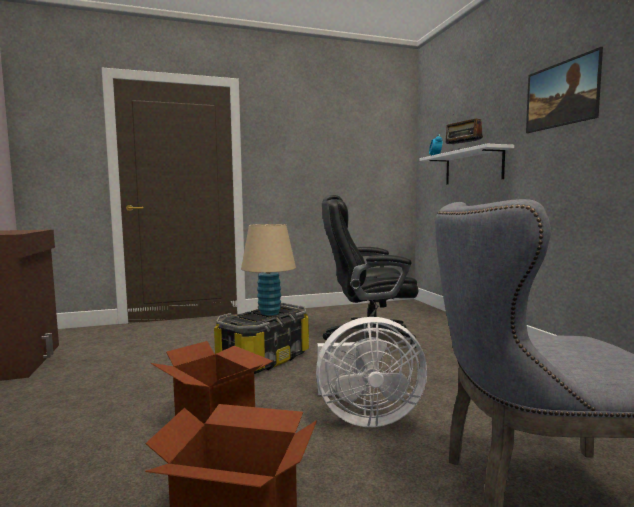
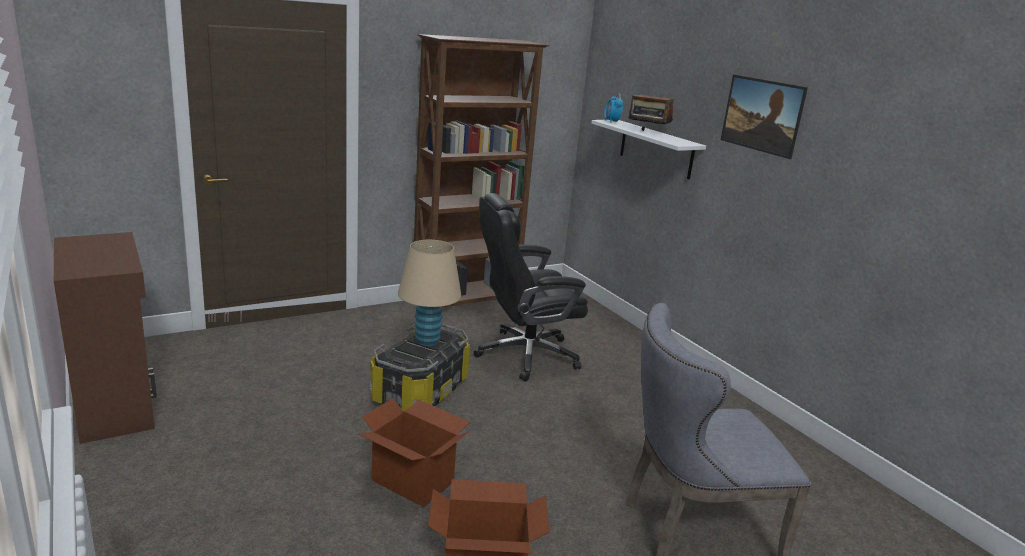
camera: 15 degrees left, 15 degrees up
(332, 311) = (466, 303): none -> brown bookcase
(364, 417) = (548, 463): white fan -> none

